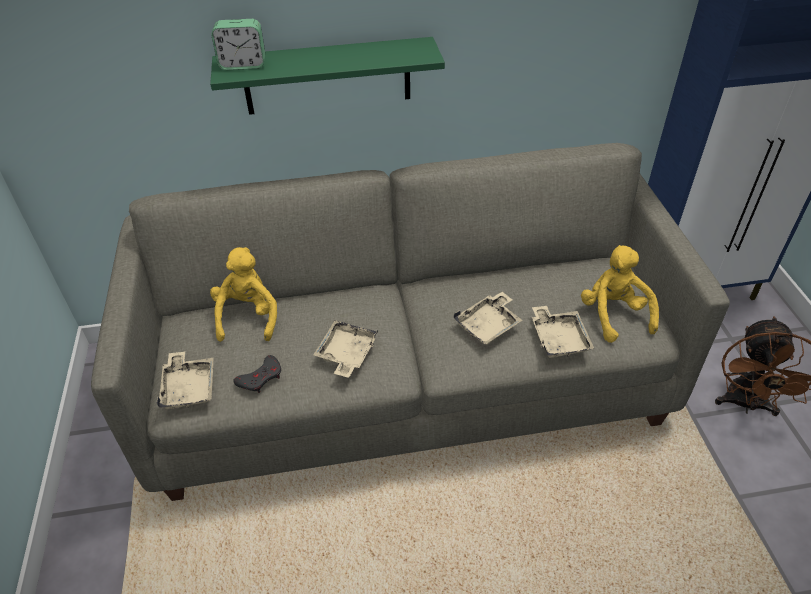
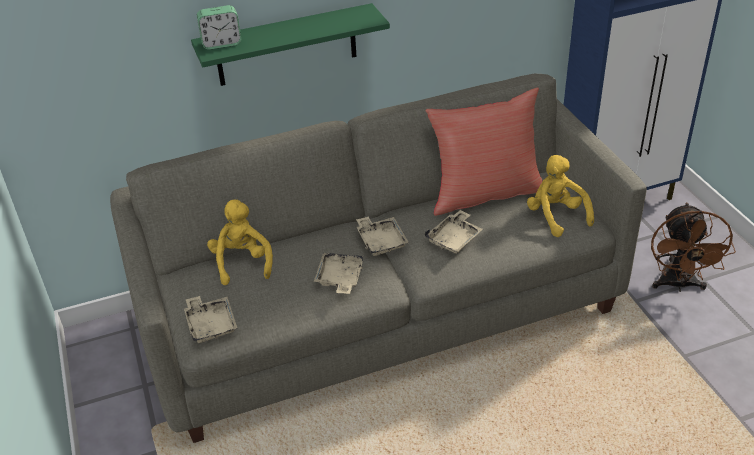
camera: 10 degrees left, 5 degrees down
(261, 378) = (271, 307): grey game controller -> none
(537, 275) = (485, 194): none -> red pillow
(558, 339) = (515, 240): beige tray -> beige tray (381, 241)

